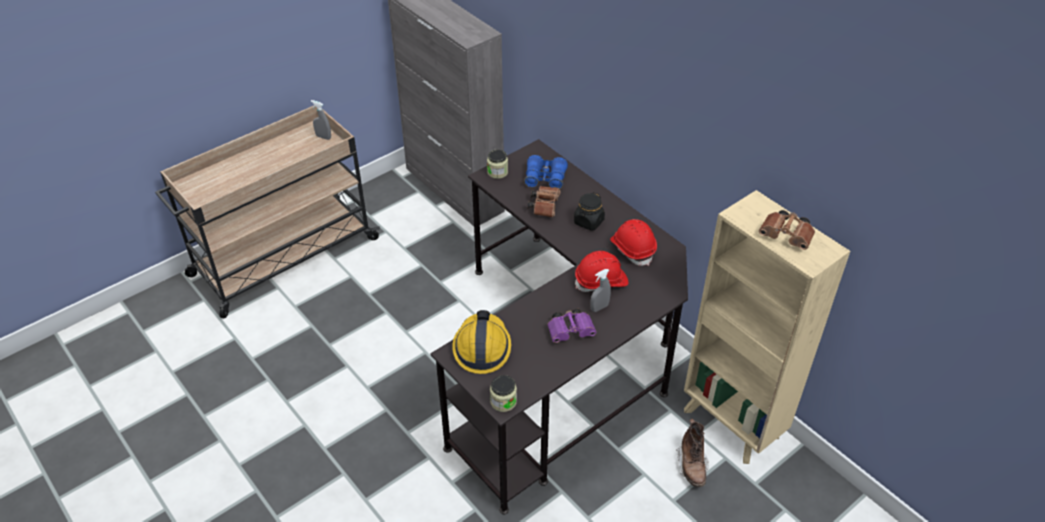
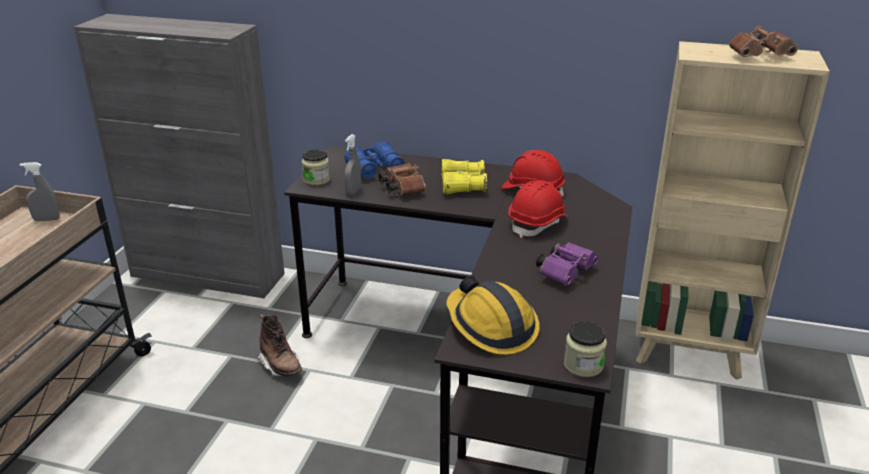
camera: 35 degrees left, 15 degrees down
(588, 222) = (463, 185): black jar -> yellow binoculars
(599, 307) = (565, 243): grey spray bottle -> grey spray bottle (353, 191)
(692, 466) = (700, 405): brown boot -> brown boot (281, 366)

